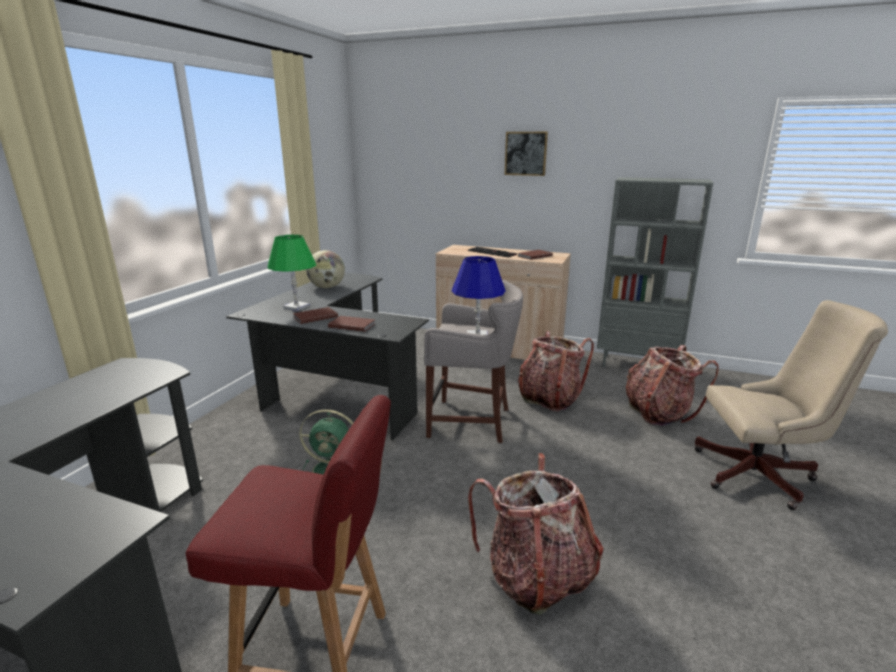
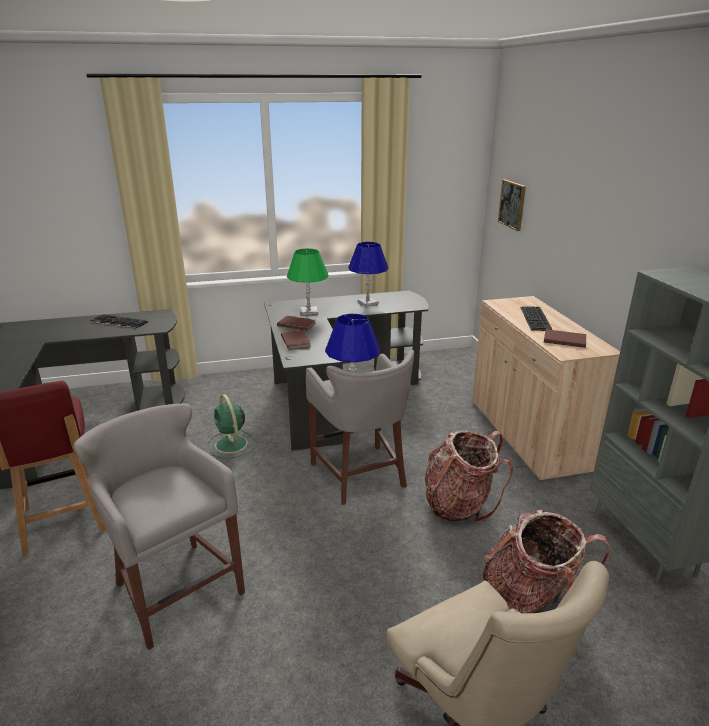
camera: 55 degrees right, 5 degrees up
(79, 393) = (118, 322): none -> keyboard
(327, 287) = (368, 302): globe -> blue table lamp
(525, 153) = (608, 204): picture -> picture (512, 204)
(536, 577) = (175, 587): backpack -> grey stool

